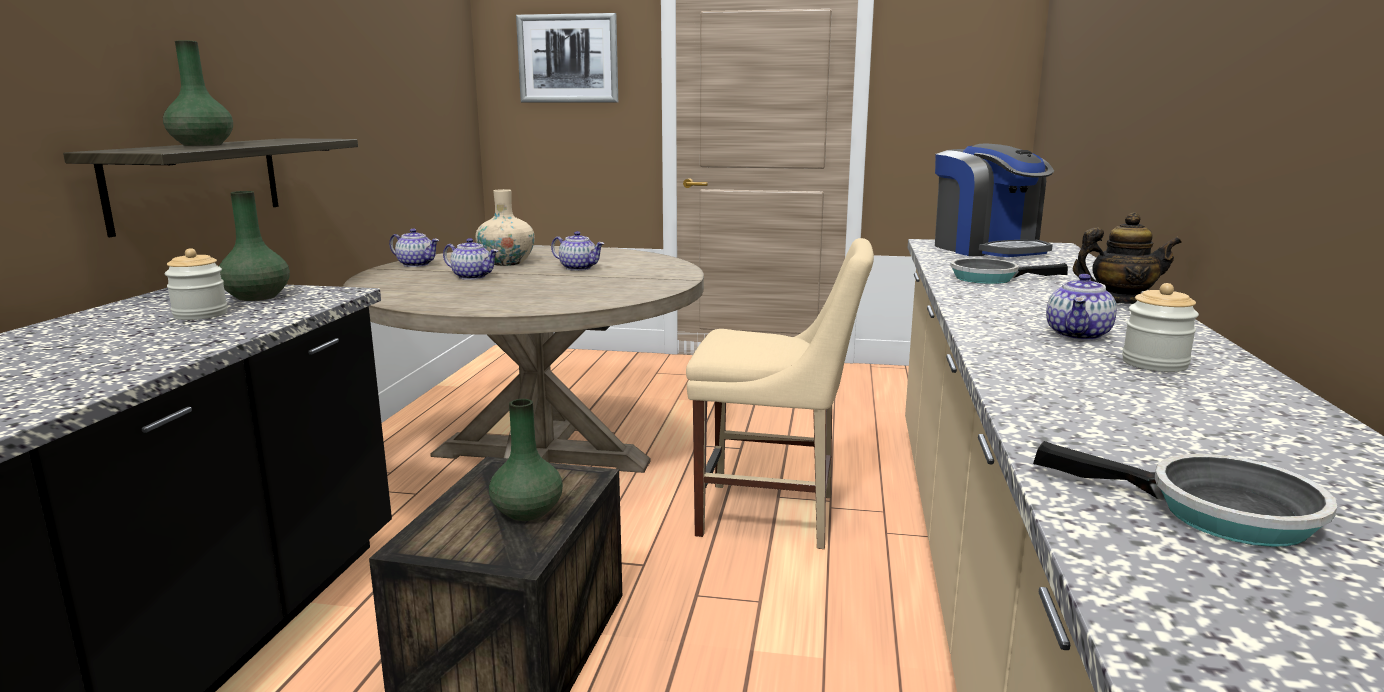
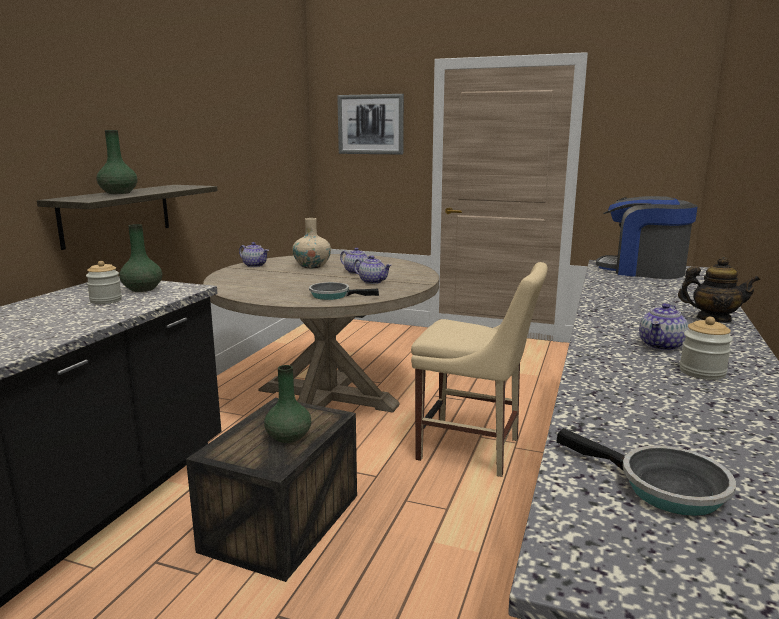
camera: 10 degrees right, 0 degrees up
(473, 277) = (286, 276): teapot -> teapot (373, 281)
(987, 249) = (642, 270): coffee machine -> coffee machine turned 135 degrees clockwise
(989, 278) = (627, 295): frying pan -> frying pan (333, 295)

